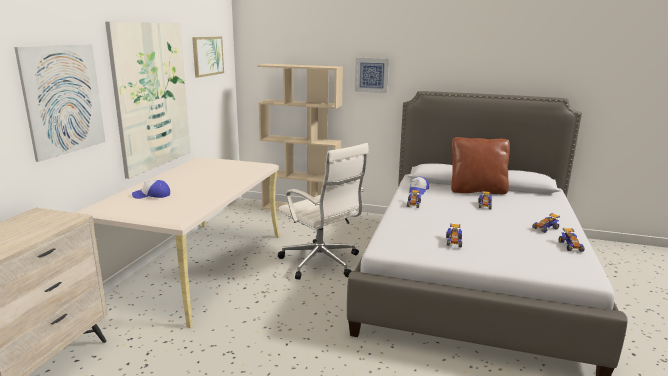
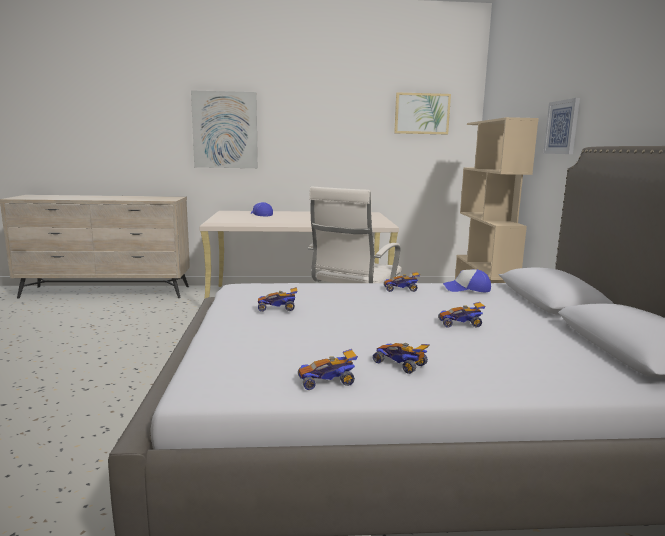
camera: 70 degrees right, 5 degrees down
(152, 96) = (322, 142): picture -> none
(477, 190) = (537, 319): brown pillow -> none

